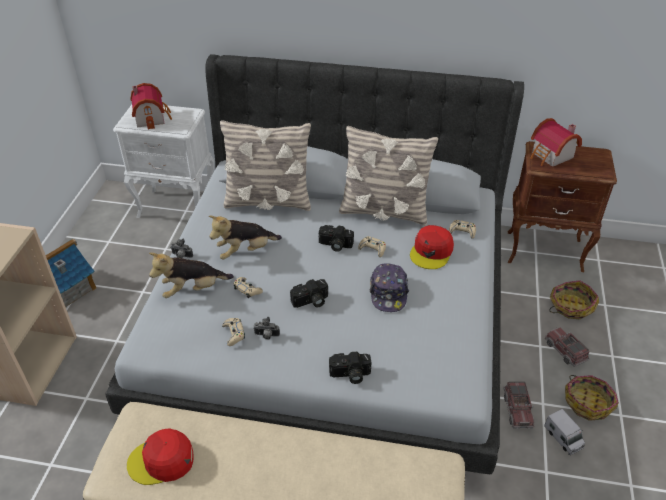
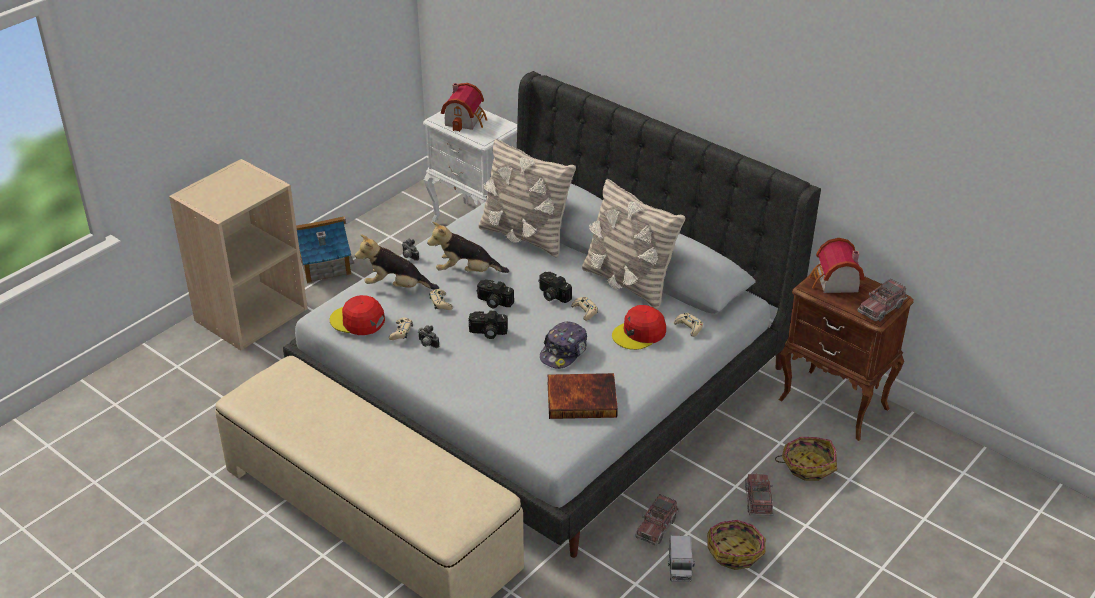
camera: 30 degrees right, 5 degrees down
(162, 461) = (284, 403): red cap -> red cap (357, 321)
(350, 375) = (470, 399): camera -> camera (493, 302)
(441, 330) = (582, 398): none -> book
(600, 164) = (881, 308): none -> toy truck

